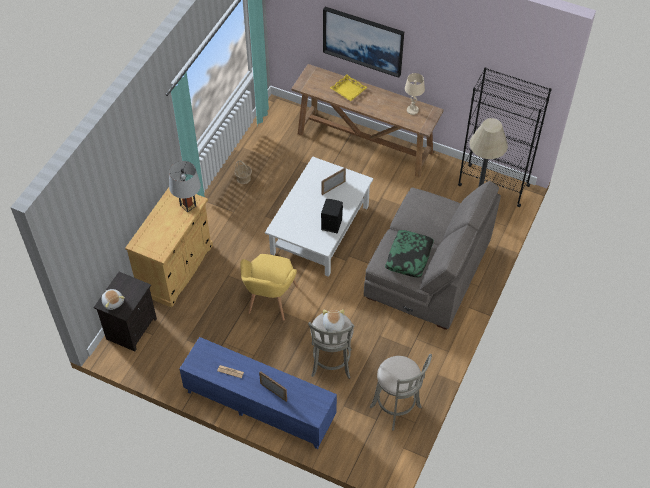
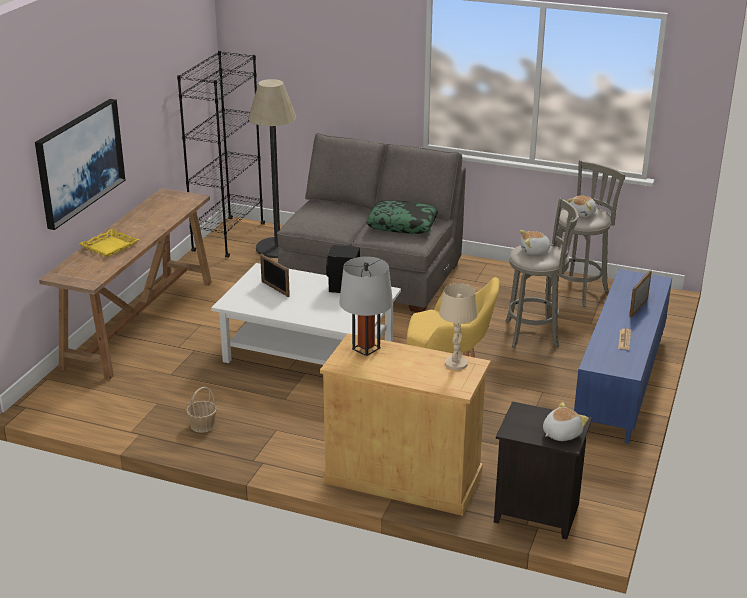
camera: 95 degrees left, 25 degrees down
(399, 371) = (582, 213): none -> plush toy
(412, 110) = (160, 205): beige table lamp -> beige table lamp (456, 364)

